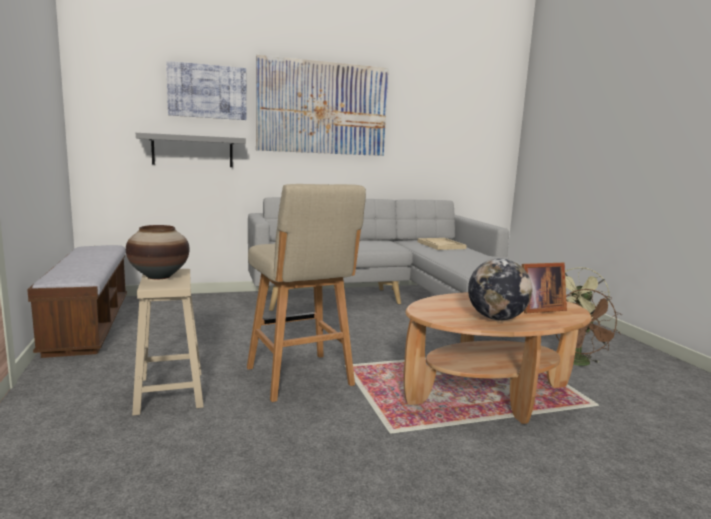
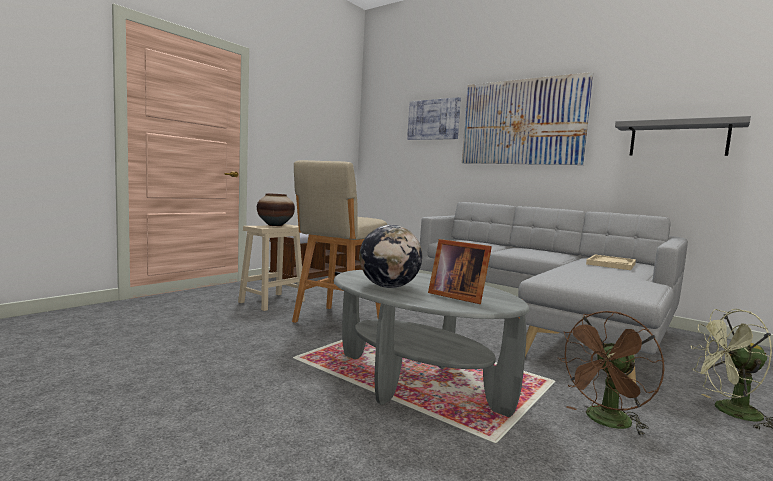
camera: 55 degrees right, 5 degrees down
(192, 151) = (420, 165): grey shelf -> grey shelf (678, 139)
(490, 395) = (417, 382): brown coffee table -> grey coffee table

